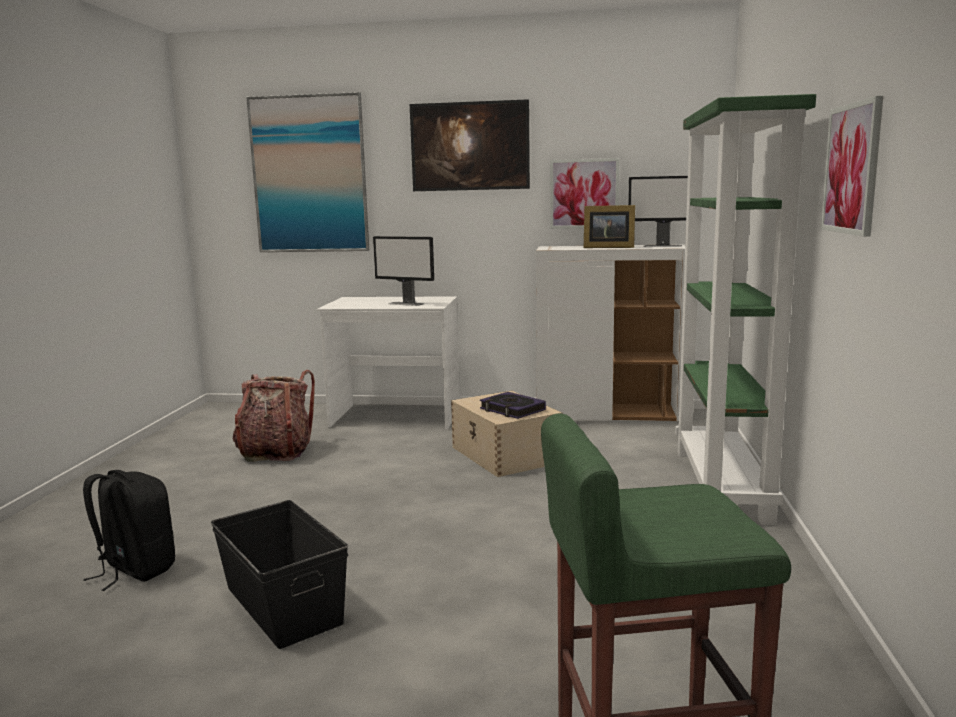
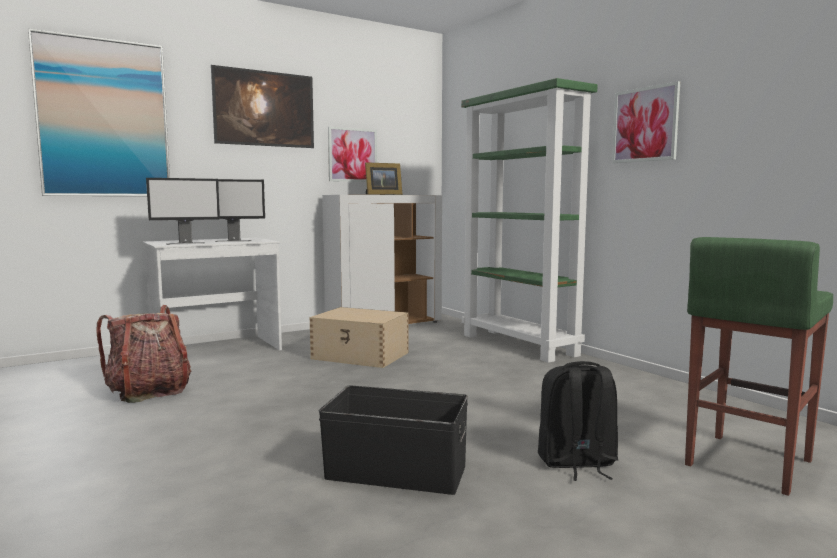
camera: 40 degrees left, 5 degrees down
(135, 570) = (198, 499): black backpack -> black backpack (576, 463)
(512, 410) = (371, 315): book -> none
(663, 246) = (414, 194): monitor -> monitor (186, 243)

